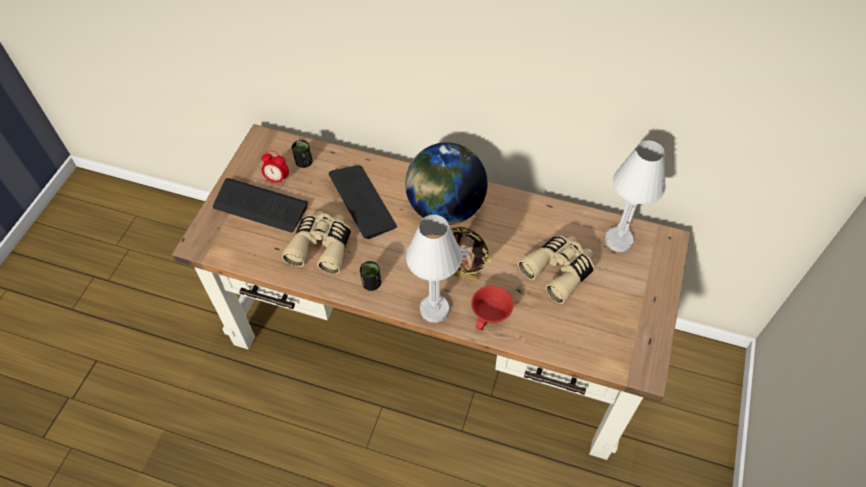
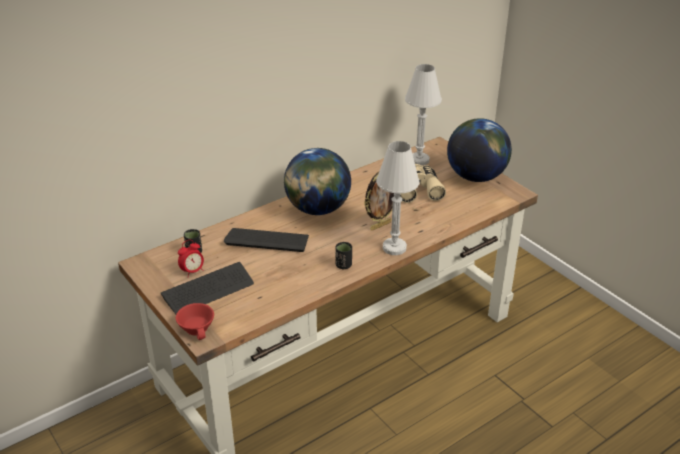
camera: 55 degrees left, 20 degrees down
(321, 246) = (284, 275): beige binoculars -> none
(491, 314) = (422, 227): red cup -> red cup (198, 328)
(639, 312) = (476, 176): none -> globe

